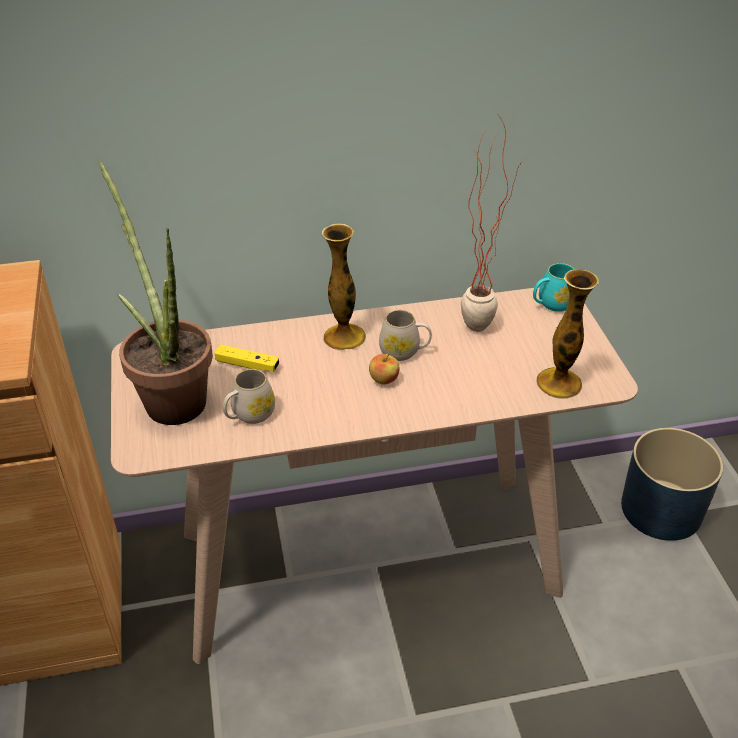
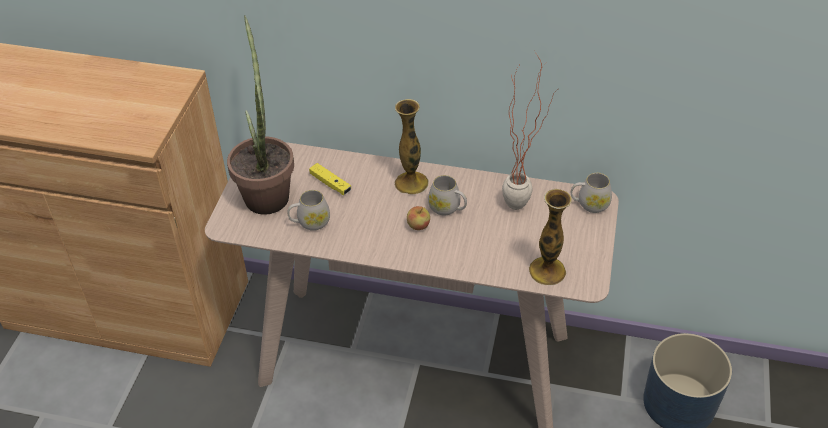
camera: 25 degrees right, 5 degrees up
(552, 304) = (589, 204): turquoise mug -> white mug

